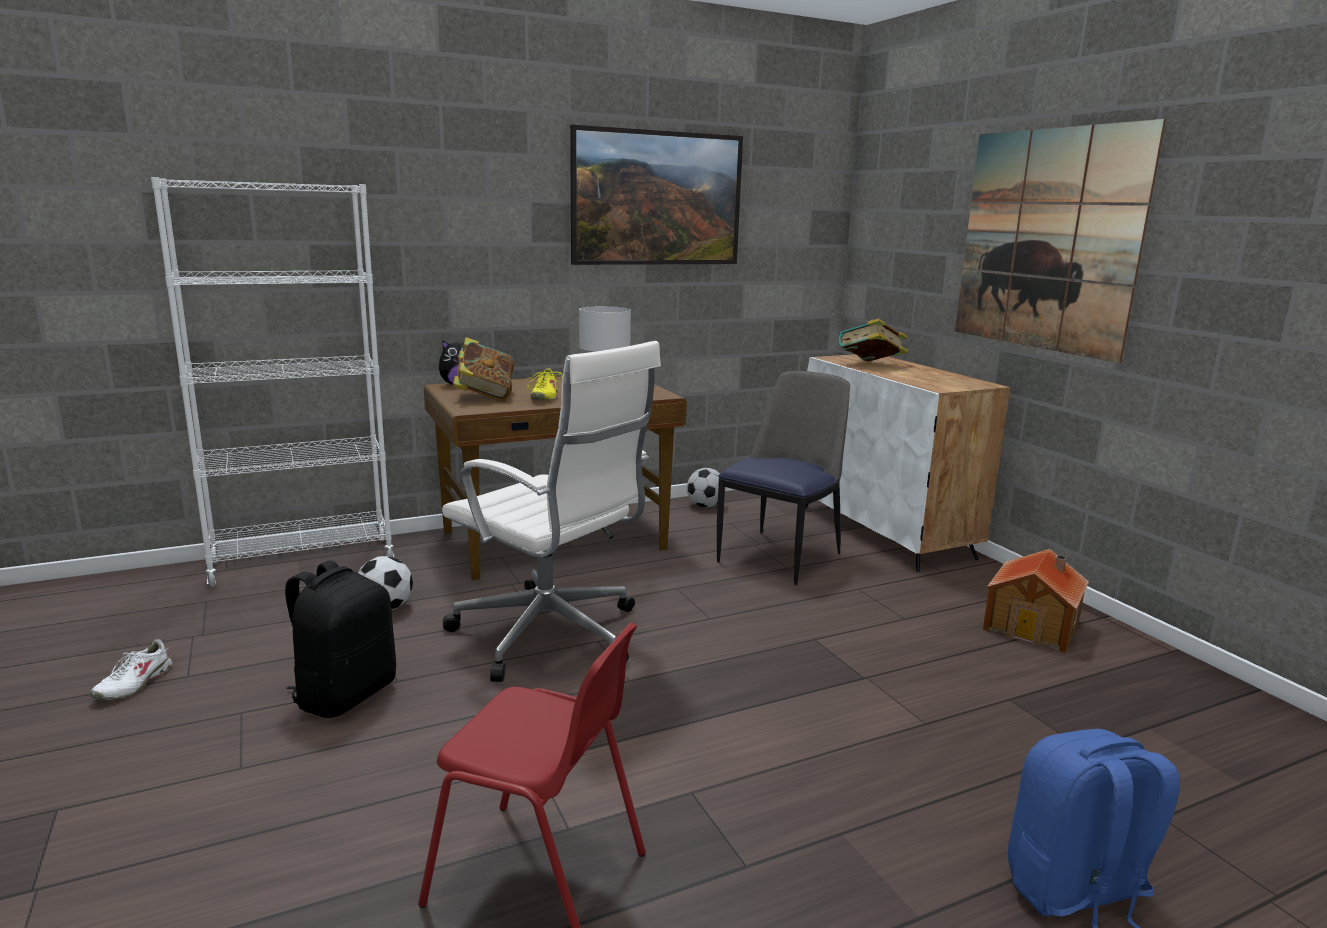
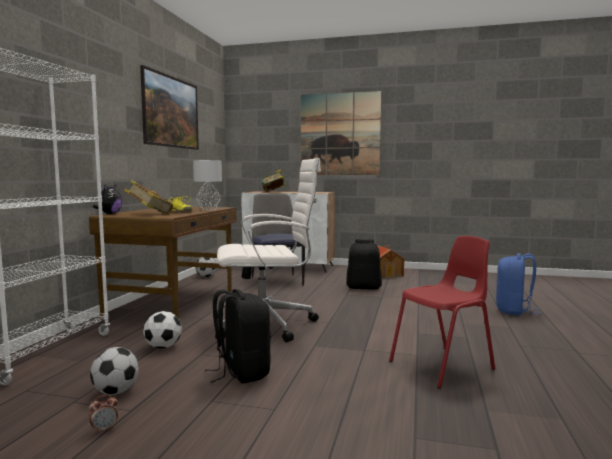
camera: 50 degrees left, 10 degrees down
(134, 684) = (104, 429): white shoe -> alarm clock
(230, 645) = (115, 392): none -> football
(890, 639) = (364, 287): none -> black backpack

